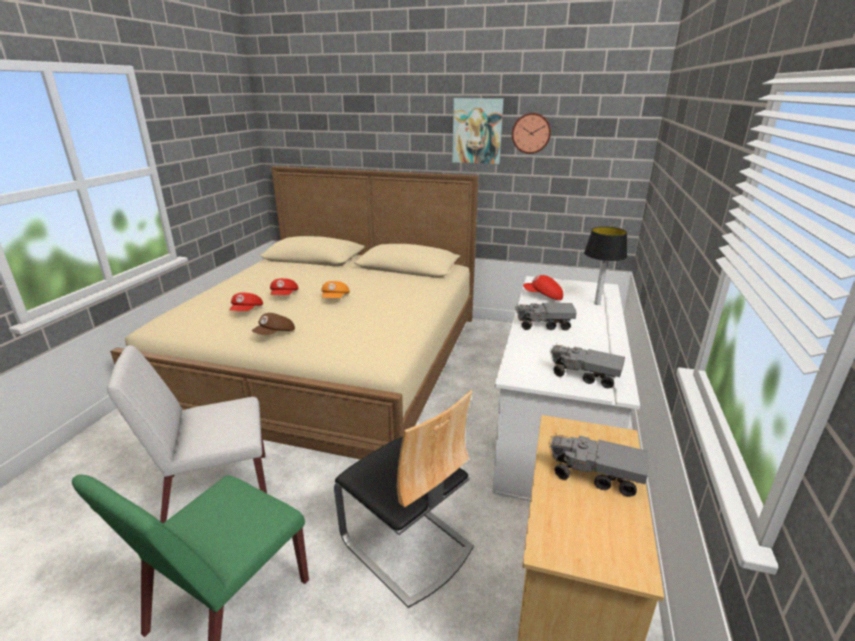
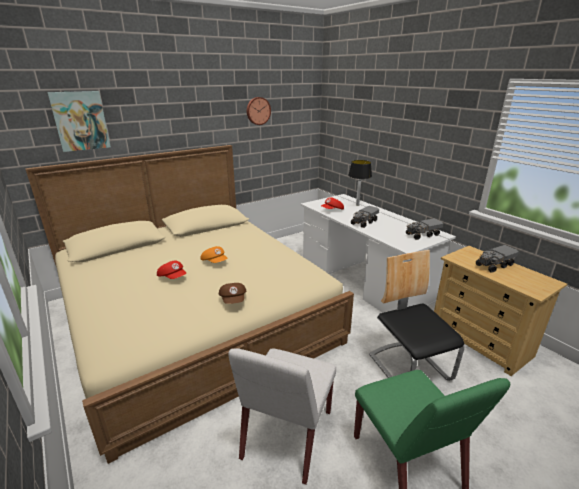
camera: 50 degrees left, 0 degrees up
(247, 311) = (172, 300): red cap -> none
(406, 545) = (409, 367): chair -> chair turned 105 degrees counterclockwise
(477, 131) = (223, 112): picture -> picture (80, 121)

